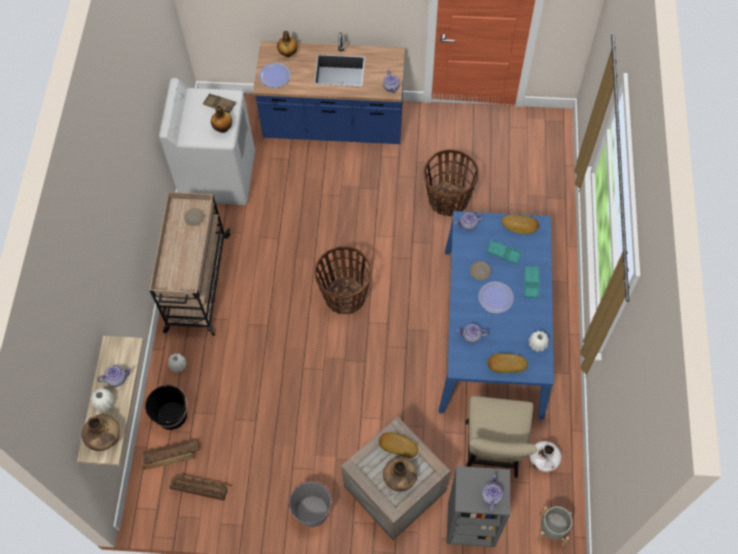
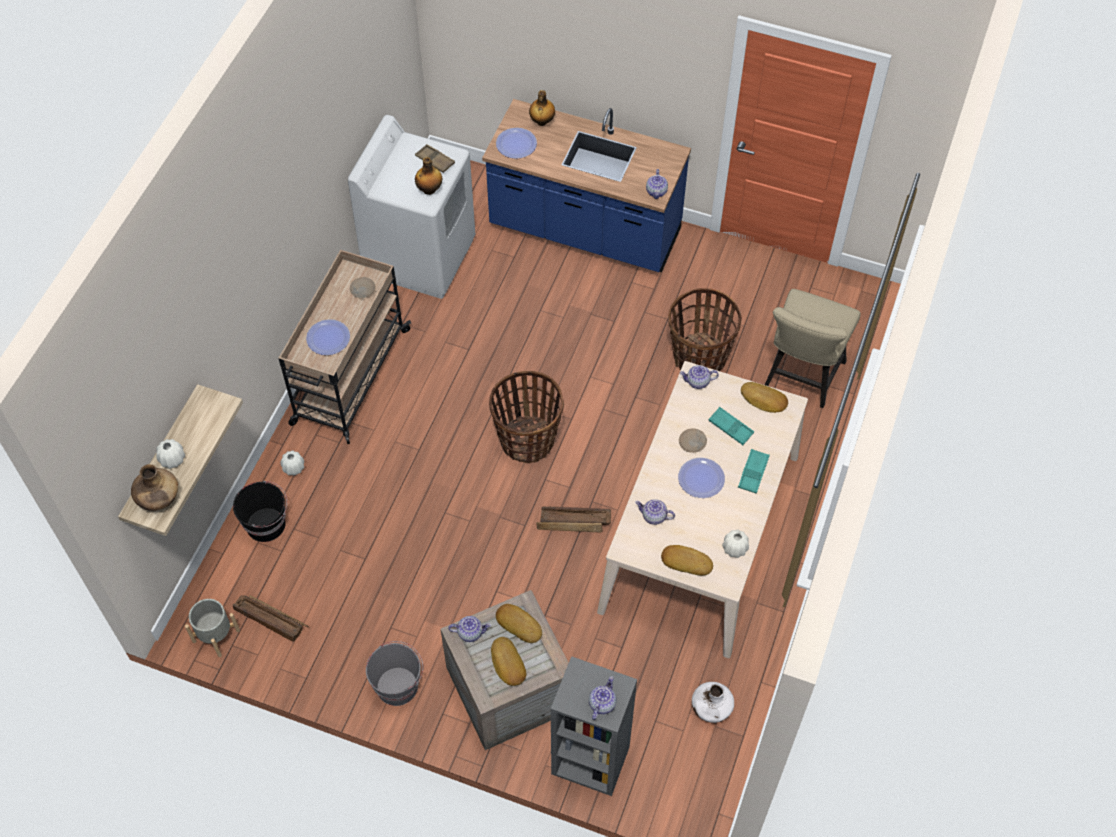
camera: 15 degrees right, 5 degrees down
(117, 378) = (196, 436): teapot -> teapot (470, 632)
(171, 455) = (249, 571): crate -> crate (574, 522)
(181, 263) = (328, 338): none -> plate
(399, 478) = (507, 664): brown vase -> bread
(492, 331) = (700, 532): blue dining table -> beige dining table
(492, 454) = (647, 682): beige chair -> beige chair (801, 379)
(551, 529) = (692, 796): grey planter -> grey planter (216, 635)

